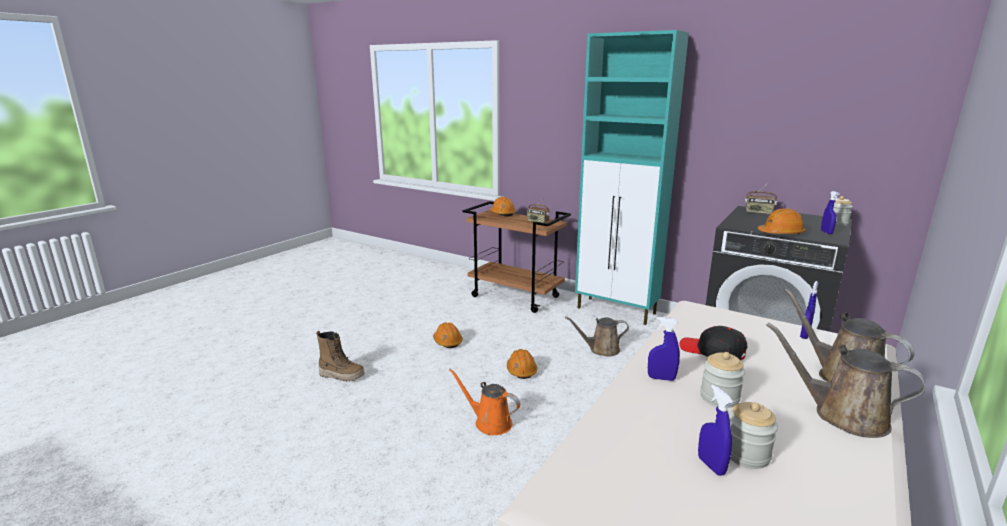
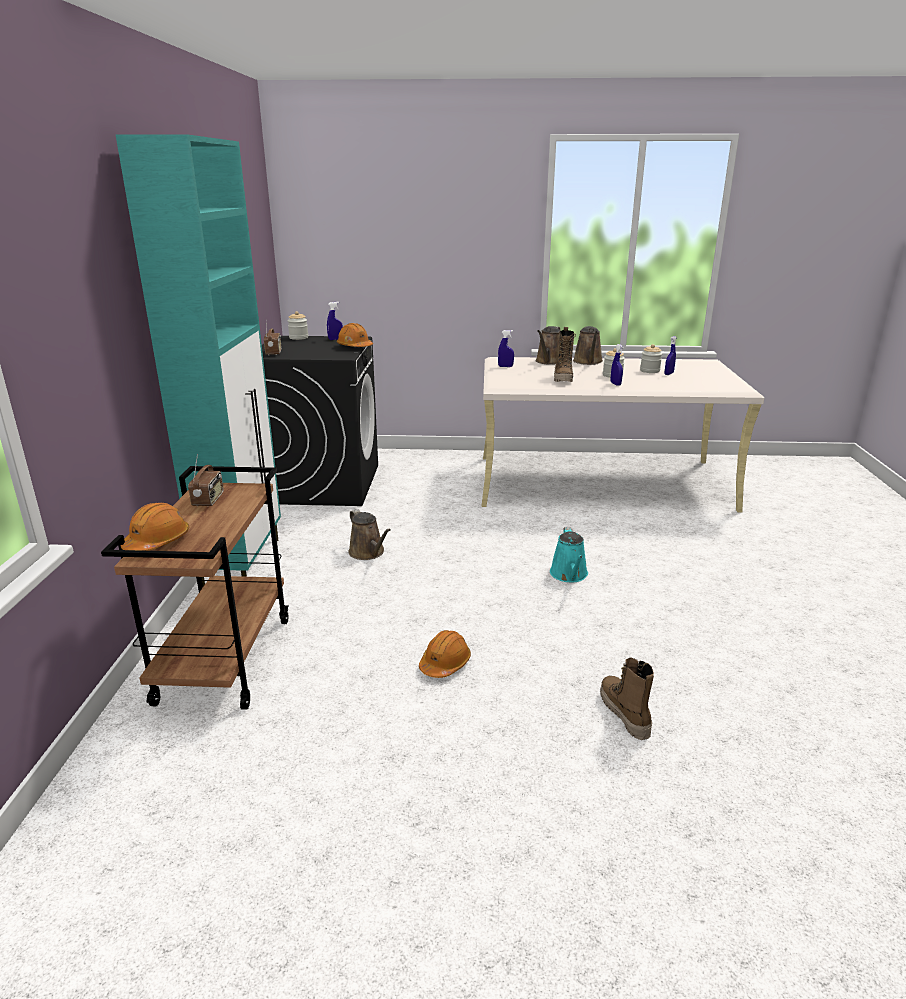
camera: 120 degrees left, 5 degrees up
(489, 422) = (569, 575): orange watering can -> turquoise watering can
(521, 370) = (462, 585): orange hard hat -> none
(712, 351) = (563, 379): black cap -> boot

